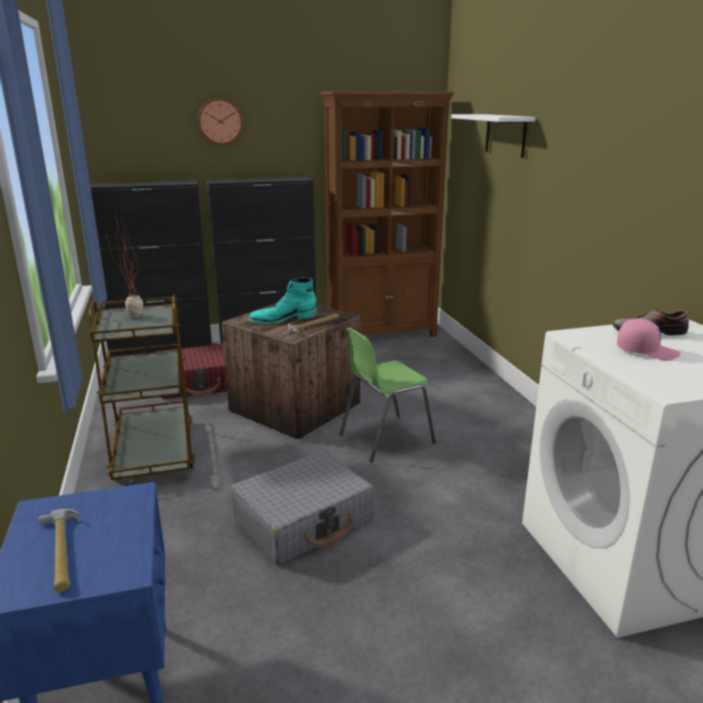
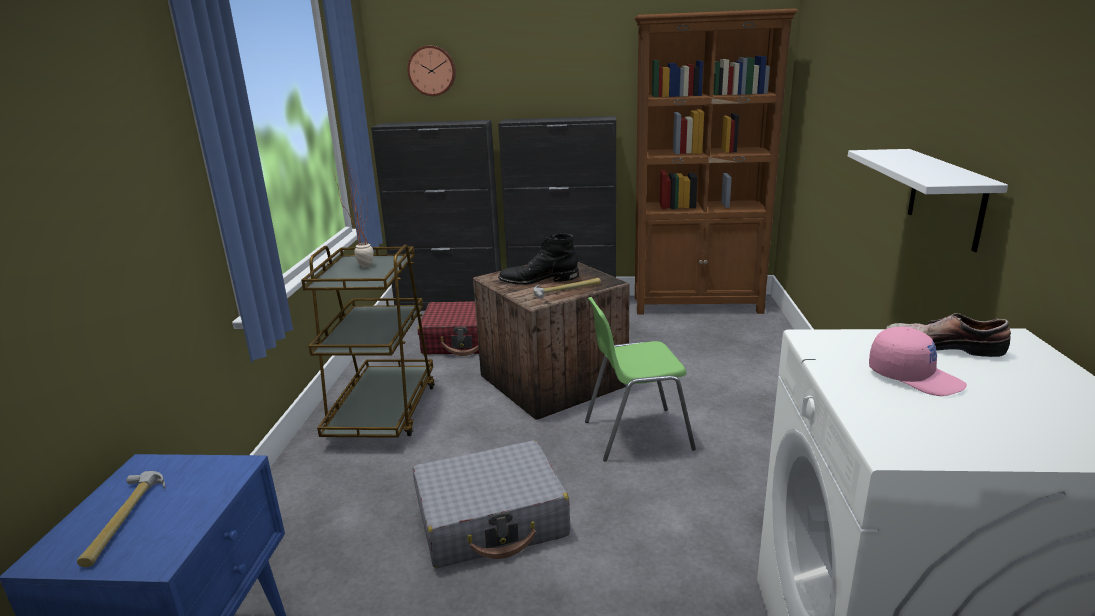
camera: 20 degrees right, 0 degrees up
(220, 121) = (519, 54): wall clock -> wall clock (432, 70)
(283, 319) = (538, 279): turquoise boot -> black boot
(505, 135) = (847, 61): white shelf -> white shelf (946, 198)

